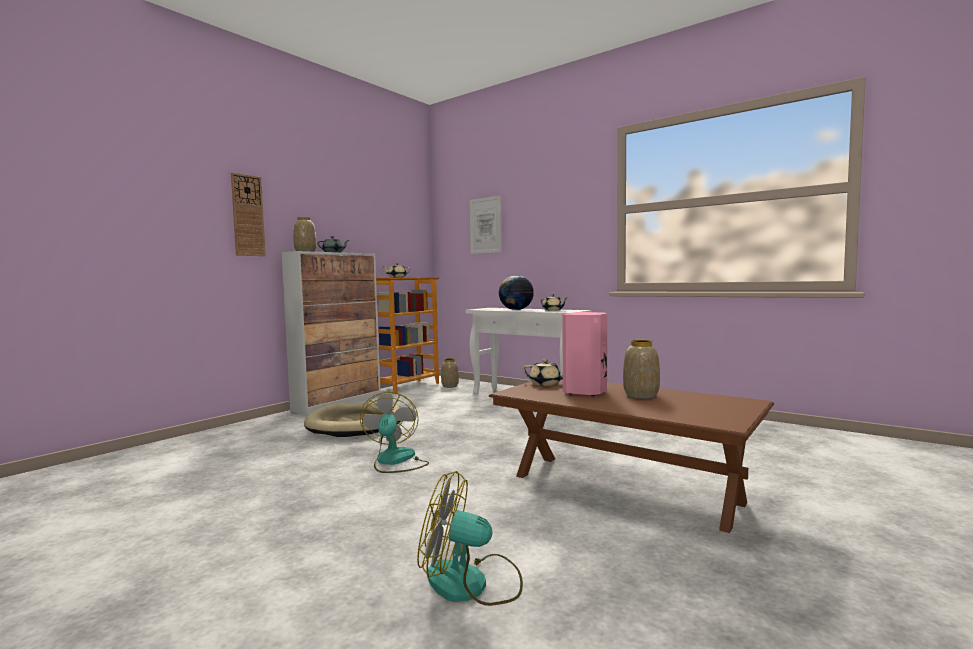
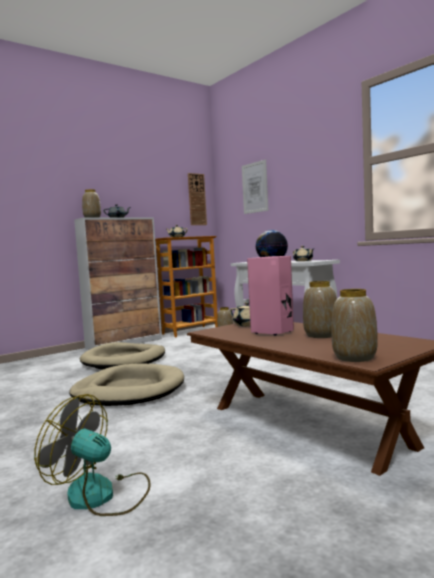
camera: 15 degrees right, 0 degrees up
(248, 215) = (45, 191): wall clock -> wall clock (197, 199)
(395, 461) = (128, 390): fan -> beige dog bed
(708, 419) = (354, 357): none -> vase

